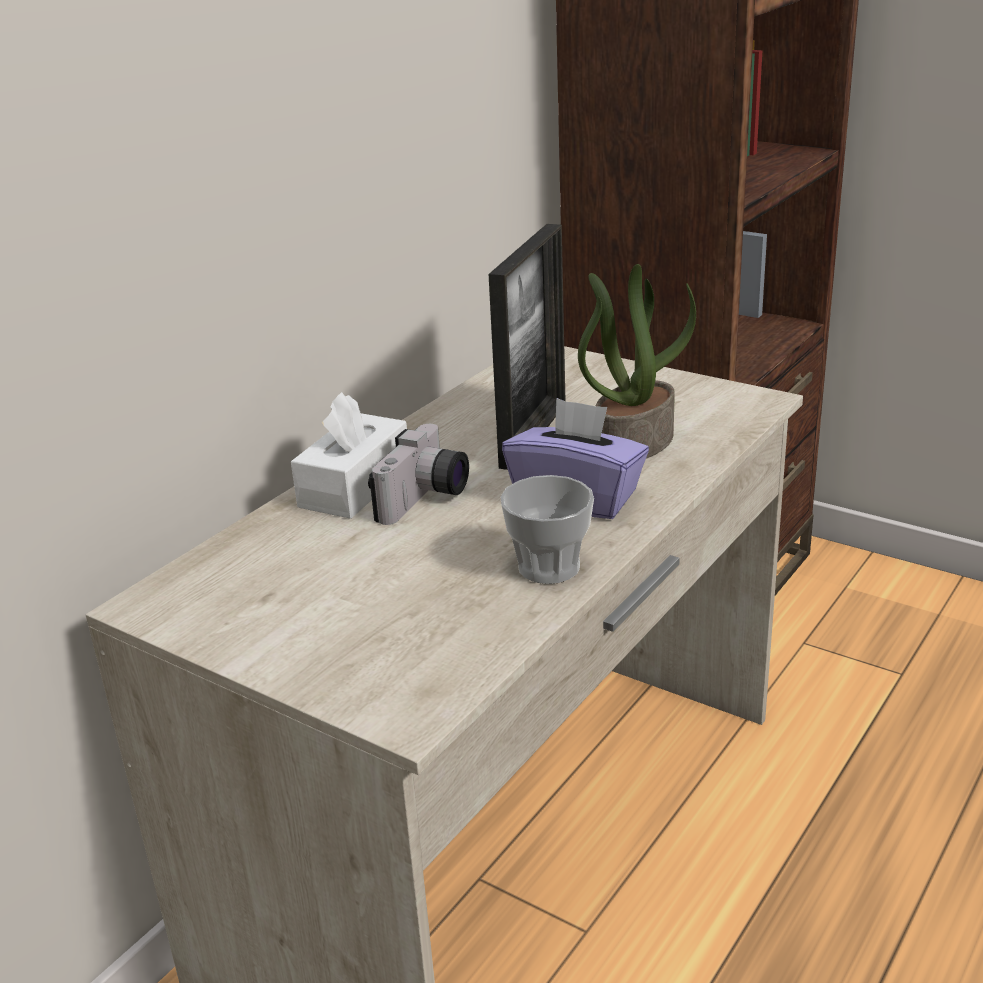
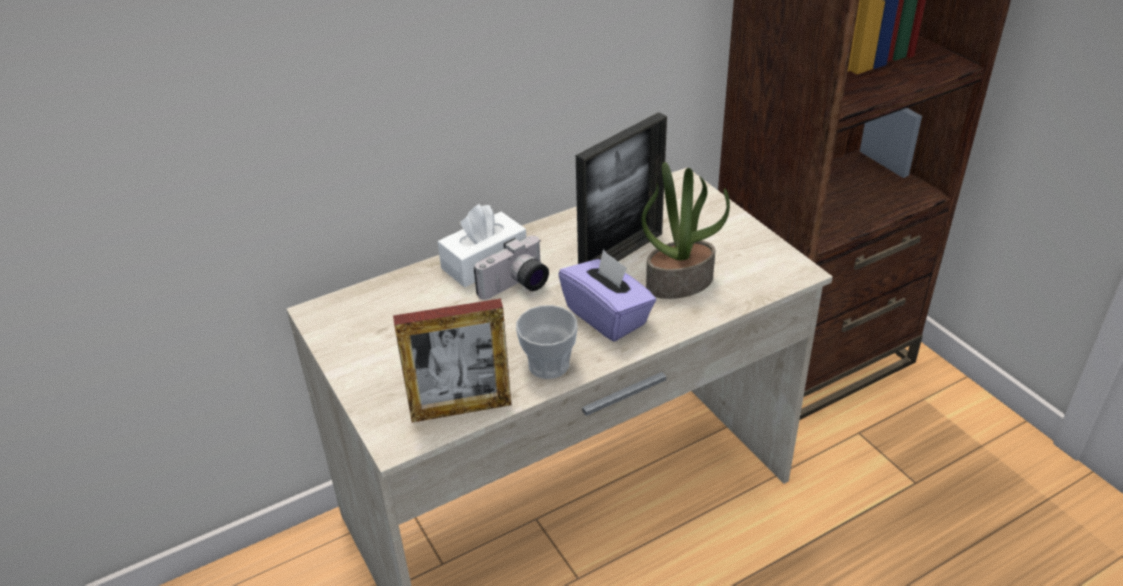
camera: 25 degrees right, 10 degrees up
(471, 650) = (461, 409): none -> picture frame

